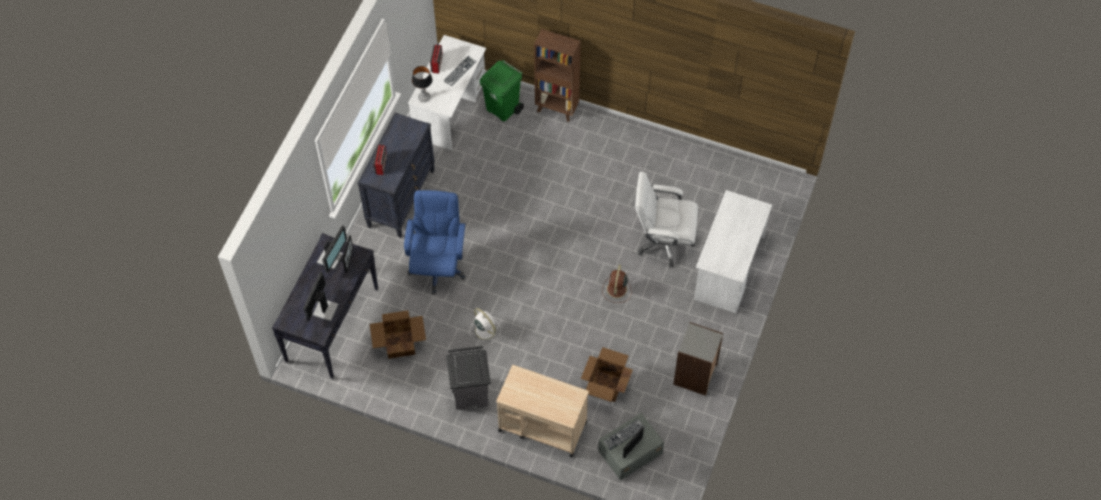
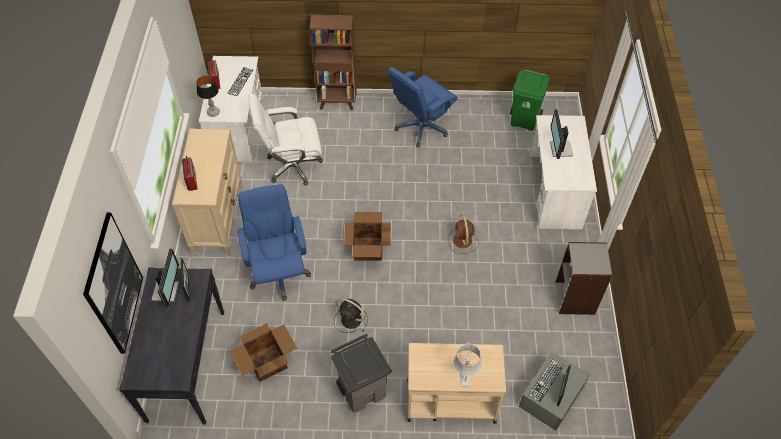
camera: 20 degrees left, 5 degrees down
(289, 244) = (113, 285): none -> picture
(324, 310) = (176, 349): monitor -> monitor (560, 149)
(401, 198) = (218, 218): black dresser -> beige dresser
(484, 329) = (350, 319): white fan -> black fan
(503, 109) = (288, 115): green trash can -> green trash can (524, 121)
(545, 405) = (464, 376): none -> grey table lamp
(605, 386) = (495, 337): cardboard box -> cardboard box (368, 249)
(629, 161) = (421, 127): none -> blue office chair
(663, 241) = (485, 186): white office chair -> white office chair (292, 166)

